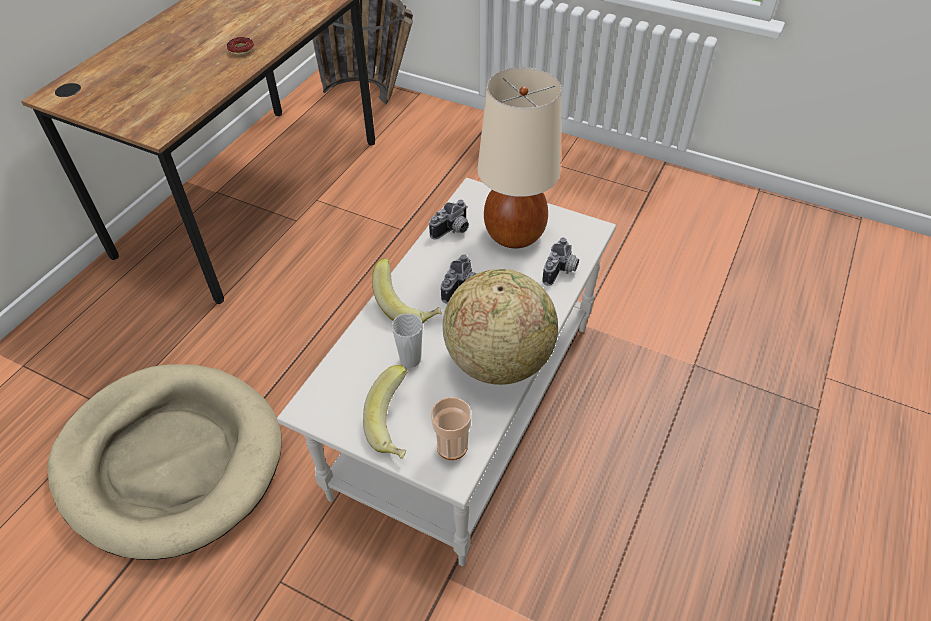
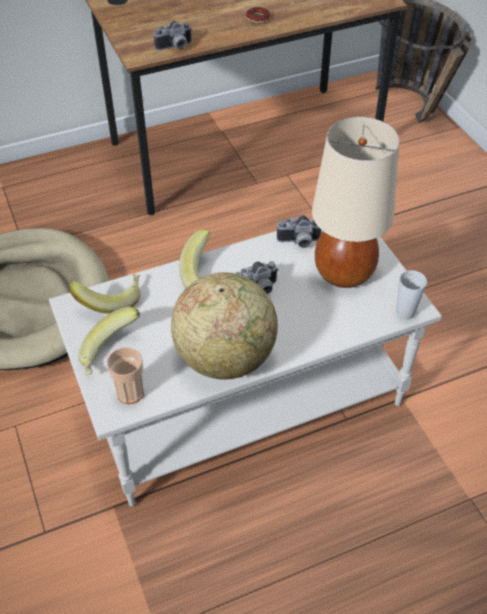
camera: 40 degrees right, 0 degrees up
(341, 379) = (111, 300): none -> banana
(410, 359) = (167, 316): cup -> cup (405, 312)
(561, 271) = (349, 324): camera -> camera (175, 47)

